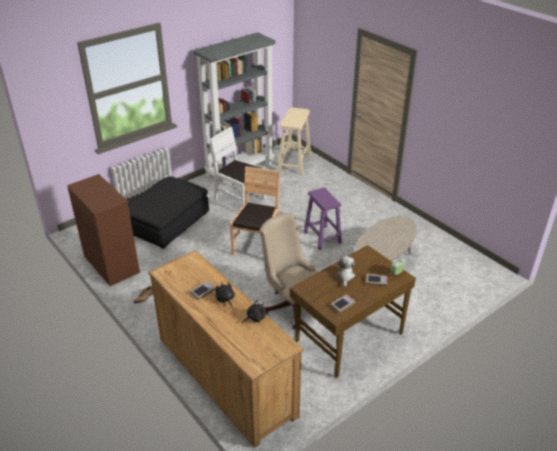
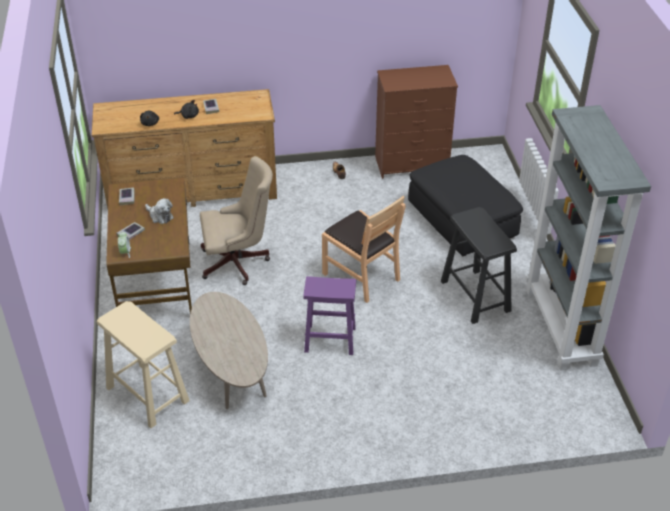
camera: 120 degrees right, 5 degrees up
(239, 199) = (475, 296): white chair -> black stool
(294, 163) = (547, 397): beige stool -> beige stool (147, 394)

